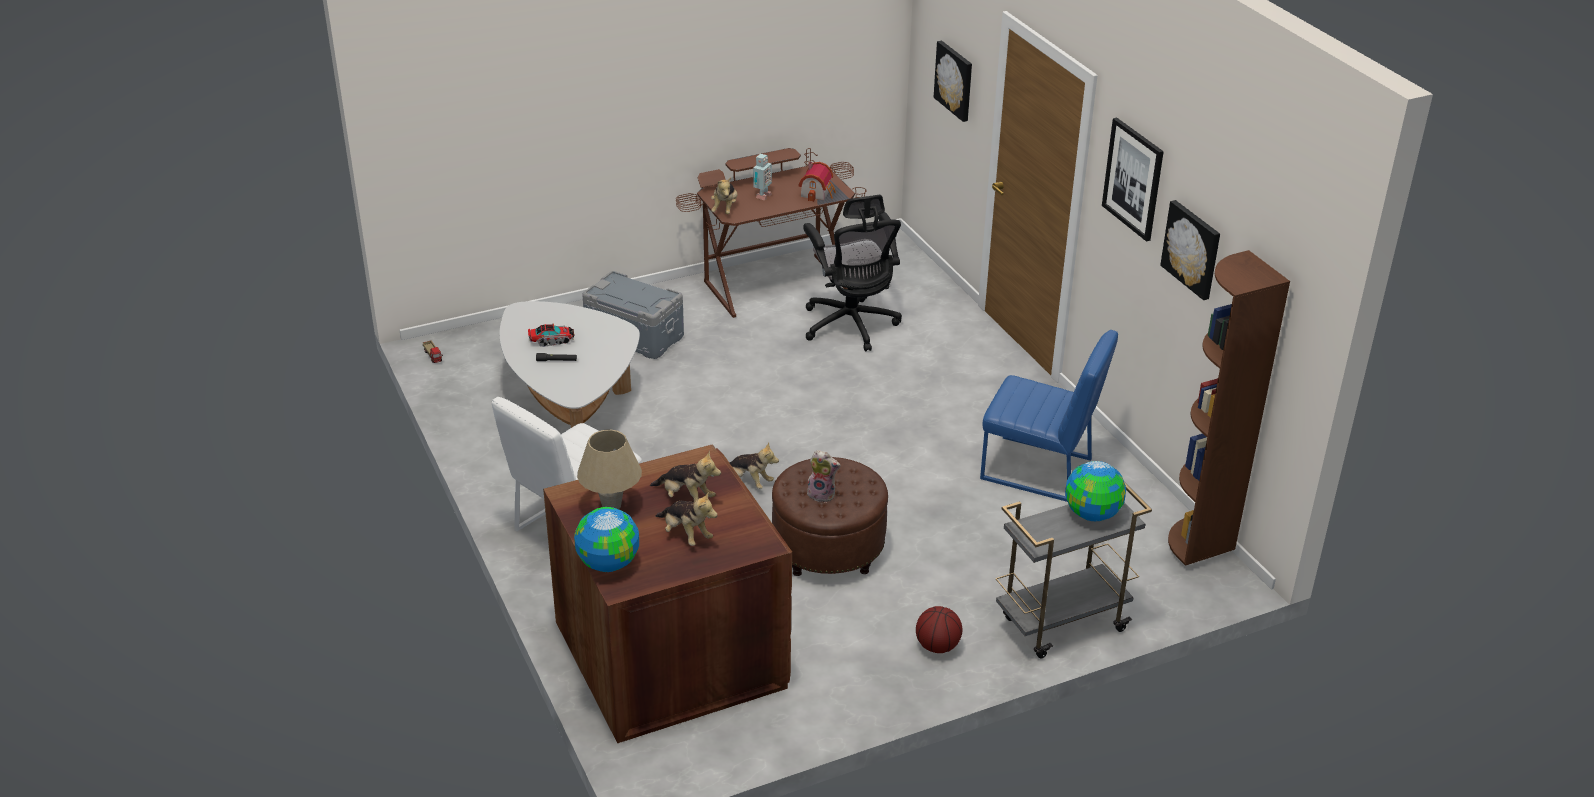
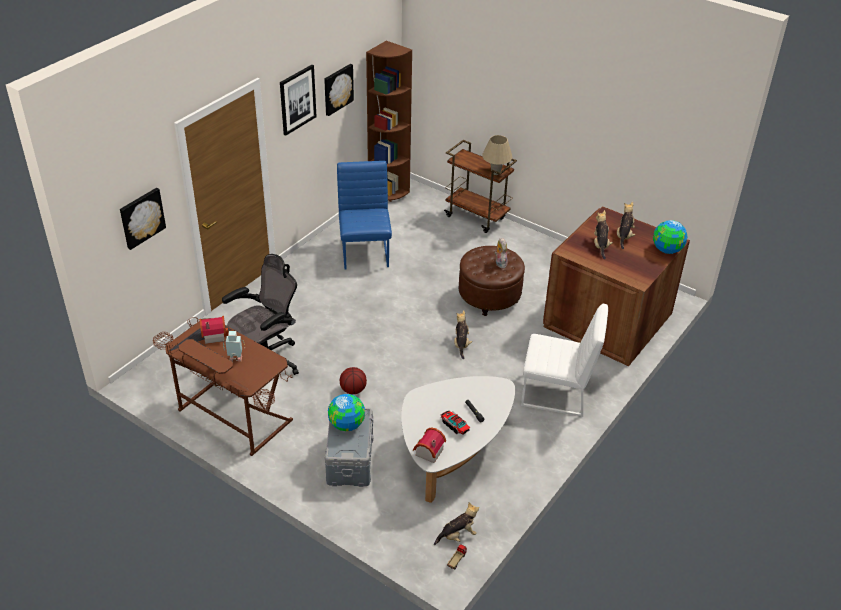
camera: 120 degrees left, 5 degrees up
(536, 311) = (427, 452): none -> toy house
(611, 505) = (631, 265): beige table lamp -> beige table lamp (496, 172)
(725, 209) = (268, 370): plush toy -> plush toy (457, 535)
(937, 646) = (522, 246): basketball -> basketball (353, 390)
(1060, 626) = (477, 218): grey cart -> brown cart
(1092, 514) = (469, 161): globe -> globe (347, 424)

